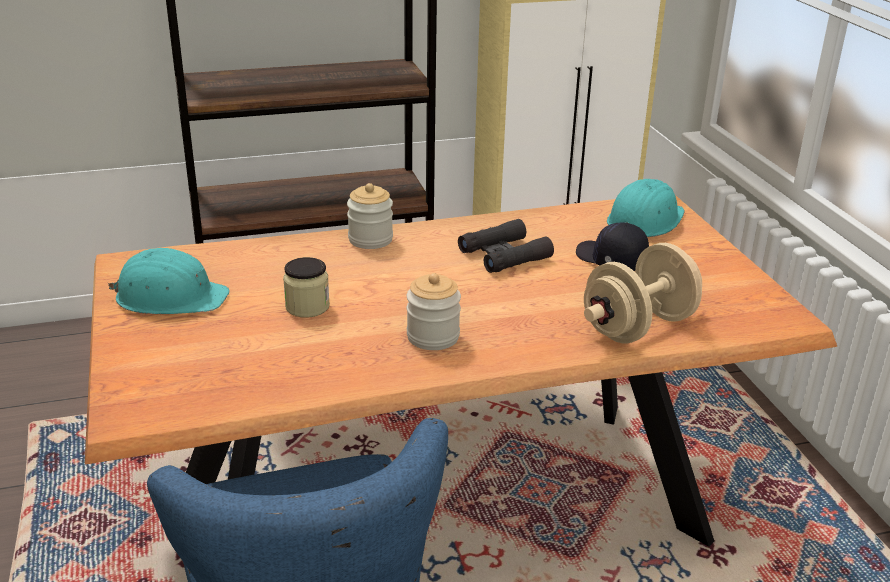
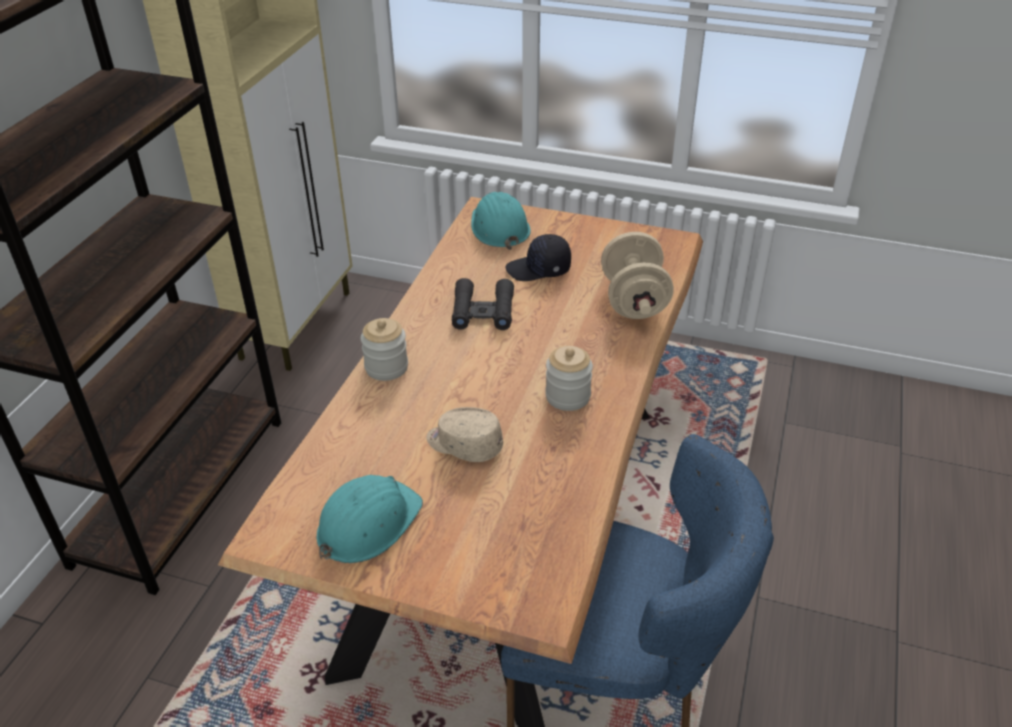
camera: 55 degrees left, 10 degrees up
(307, 307) = (464, 445): jar -> beige cap

